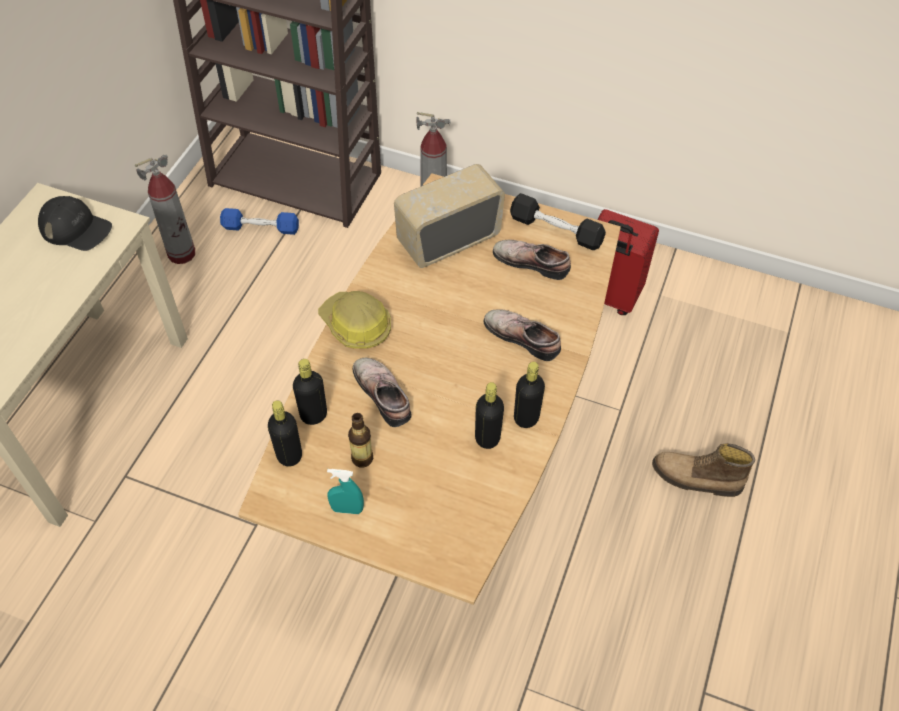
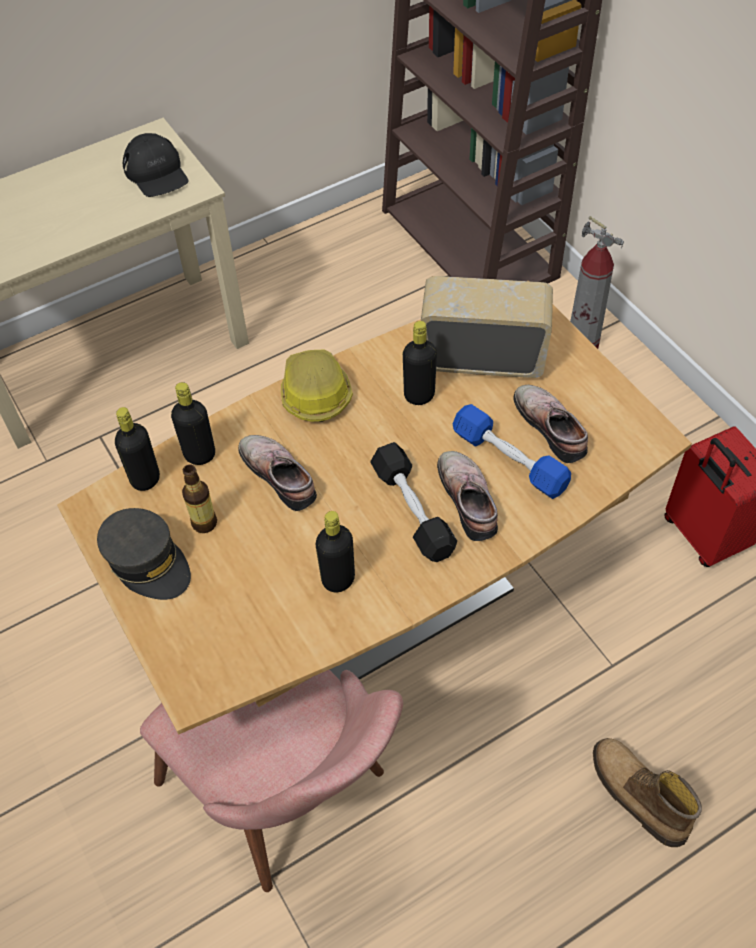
camera: 40 degrees right, 0 degrees up
(182, 253) = (307, 262): fire extinguisher -> none
(261, 228) = (397, 274): blue dumbbell -> blue dumbbell (509, 460)
(347, 509) = (148, 562): turquoise spray bottle -> grey cap
(385, 394) = (281, 474): shoe -> shoe turned 45 degrees counterclockwise
(493, 626) = (291, 793): none -> pink chair
(526, 418) = (396, 584): black bottle -> black bottle (419, 395)
(556, 230) = (610, 408): black dumbbell -> black dumbbell (412, 510)

